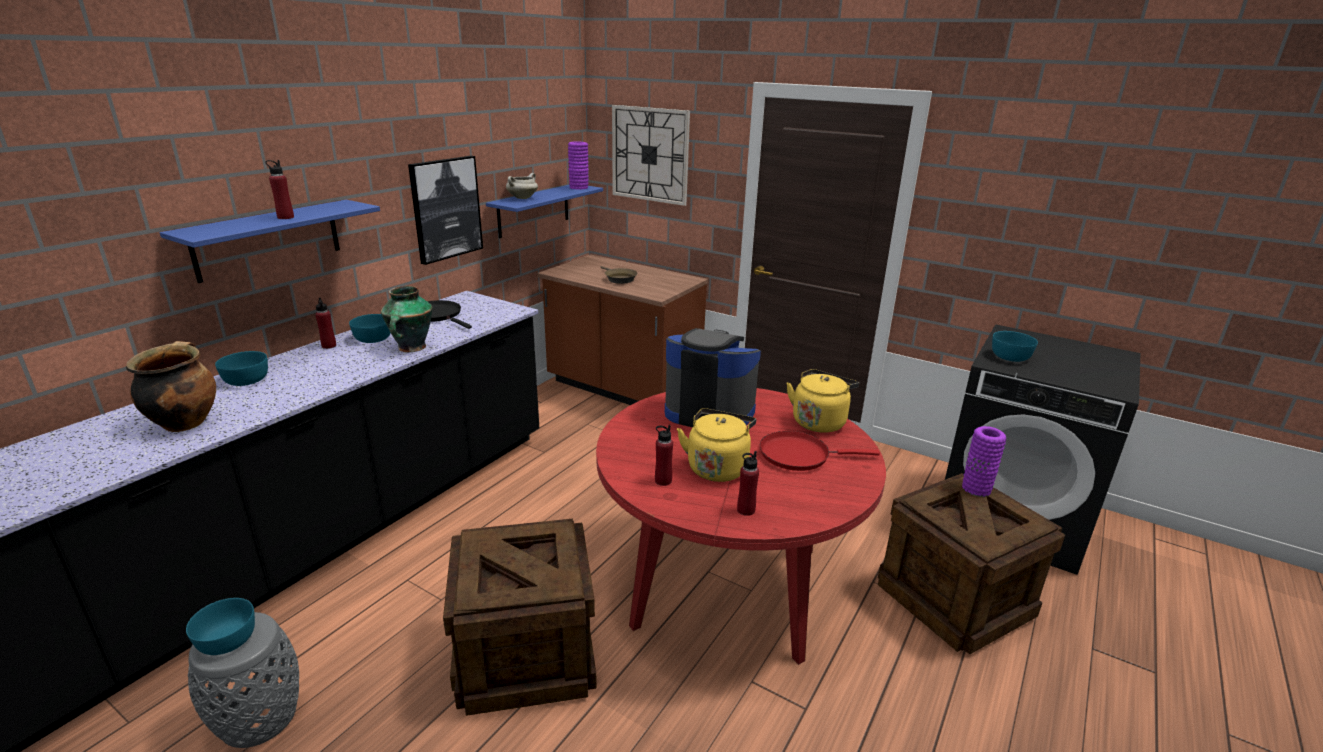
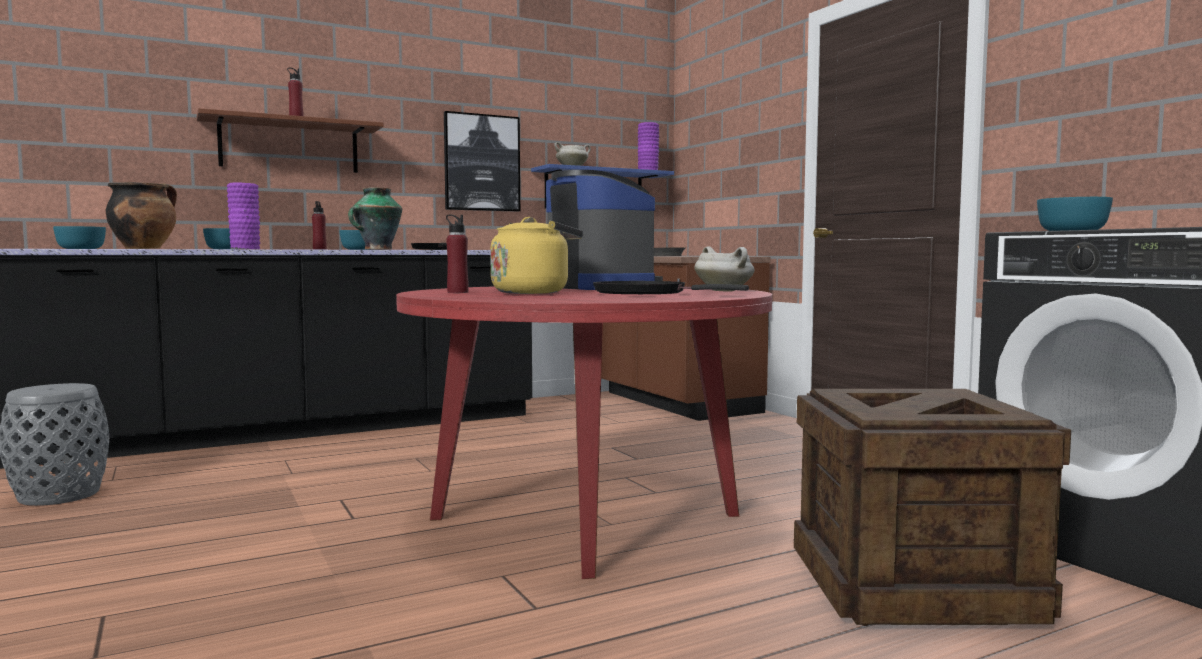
camera: 30 degrees right, 20 degrees down
(227, 639) = (48, 387): turquoise bowl -> turquoise bowl (81, 249)
(268, 239) = (289, 146): blue shelf -> brown shelf
(524, 656) = (302, 511): crate -> none
(650, 154) = (722, 129): wall clock -> none
(746, 510) = (501, 297): red bottle -> none
(799, 455) = (646, 294): red frying pan -> black frying pan
(819, 421) = (725, 291): yellow kettle -> white cooking pot
(976, 488) = (954, 394): purple vase -> purple vase (245, 249)

